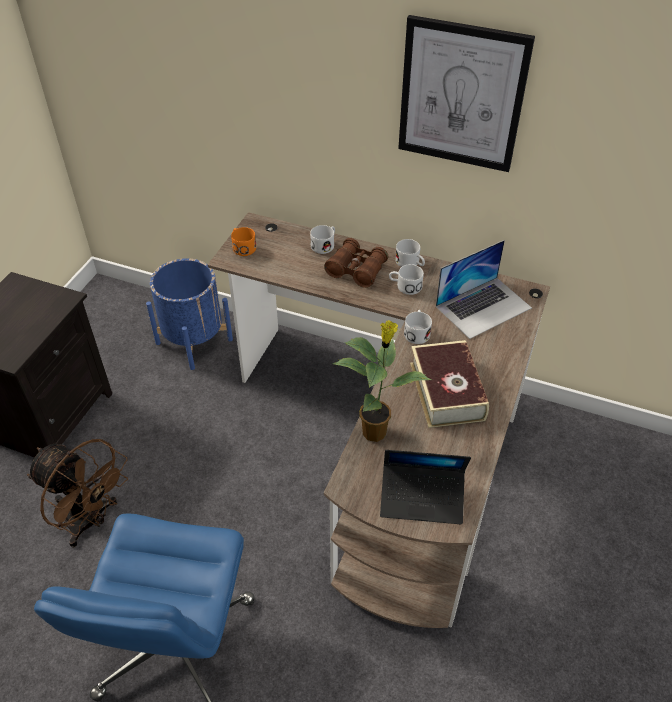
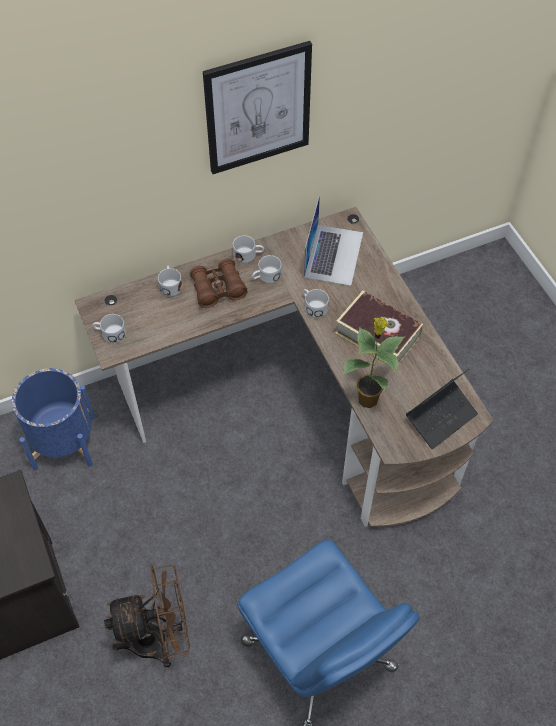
camera: 45 degrees left, 10 degrees up
(242, 247) = (110, 333): orange mug -> white mug

